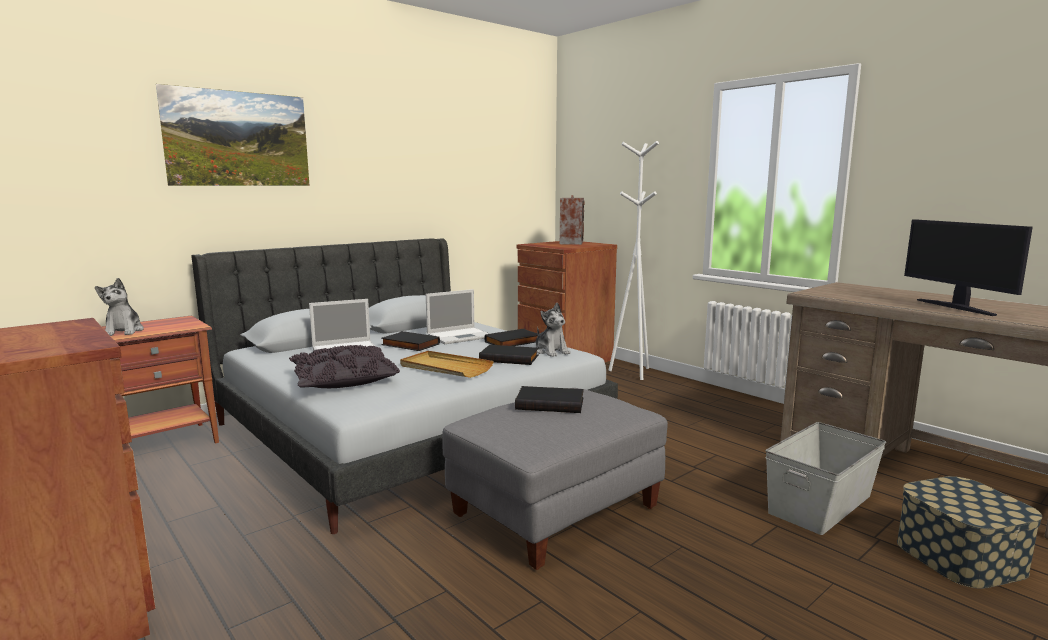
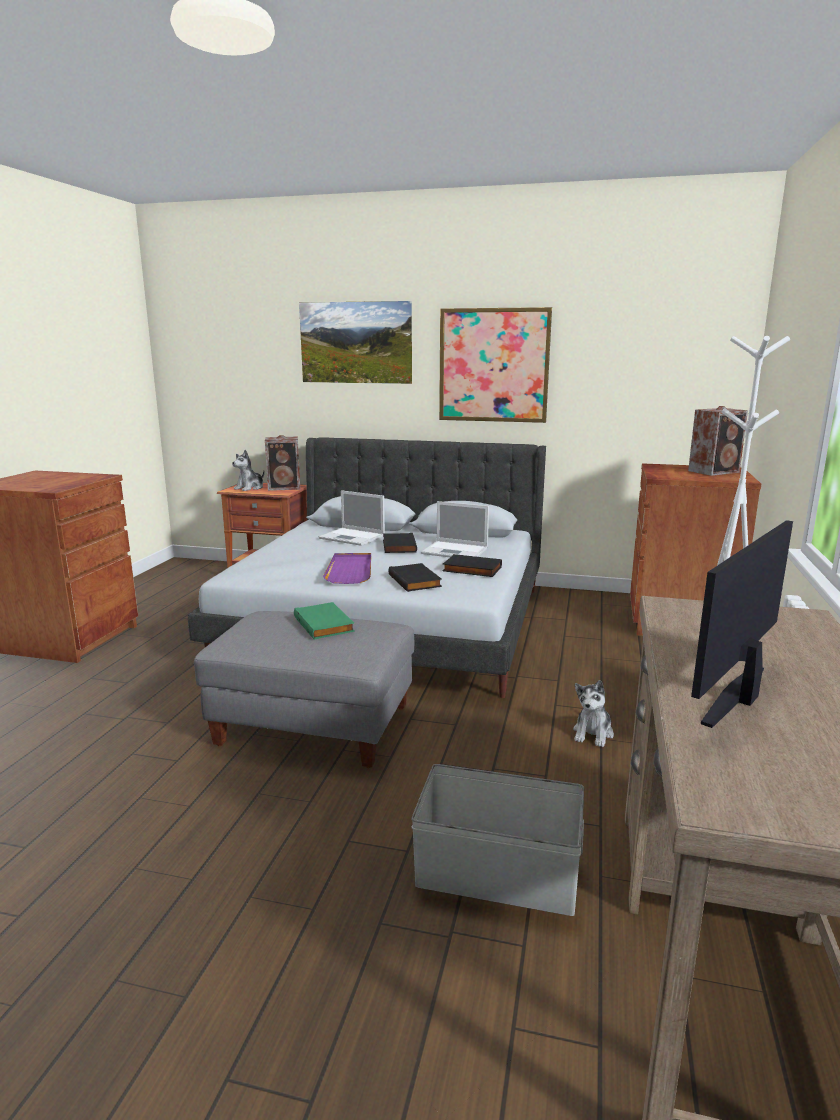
camera: 55 degrees right, 5 degrees up
(172, 322) = (285, 487): none -> speaker
(343, 380) = (283, 557): black pillow -> none
(387, 167) = (493, 365): none -> picture
(445, 367) = (350, 570): beige tray -> purple tray
(550, 403) = (325, 624): black book -> green book
(551, 351) = (466, 588): plush toy -> plush toy (593, 733)
(960, 556) = (470, 1020): storage box -> none

